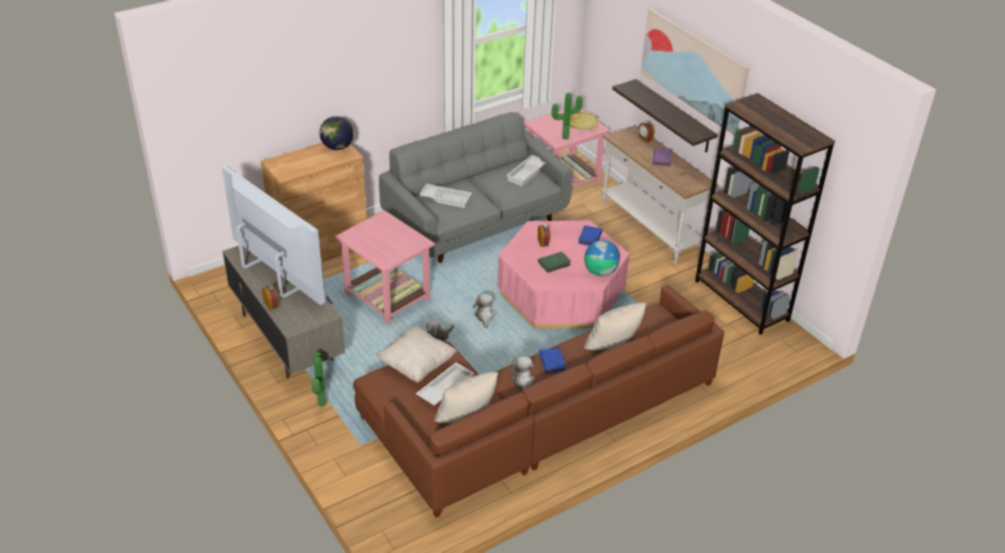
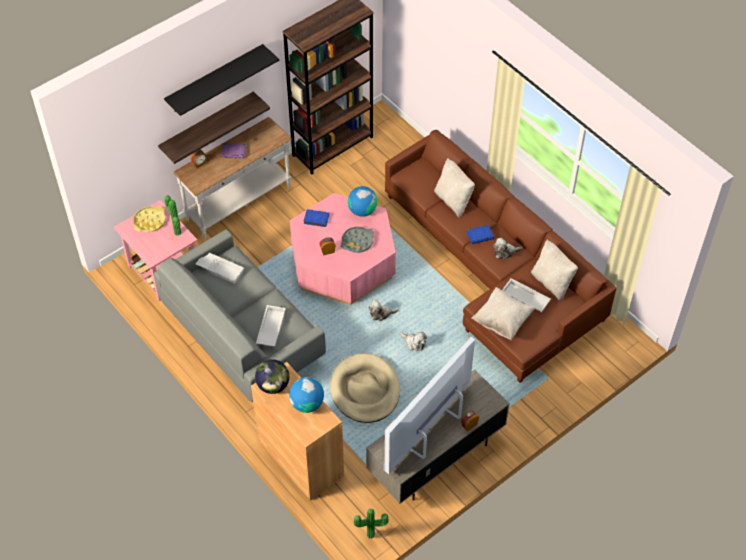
camera: 95 degrees left, 15 degrees up
(308, 164) = (307, 403): none -> globe
(320, 403) = (510, 414): potted plant -> potted plant (371, 536)
(386, 295) = (365, 390): pink side table -> beige dog bed
(554, 264) = (357, 242): green book -> grey tray
(692, 70) = (215, 79): picture -> black shelf

